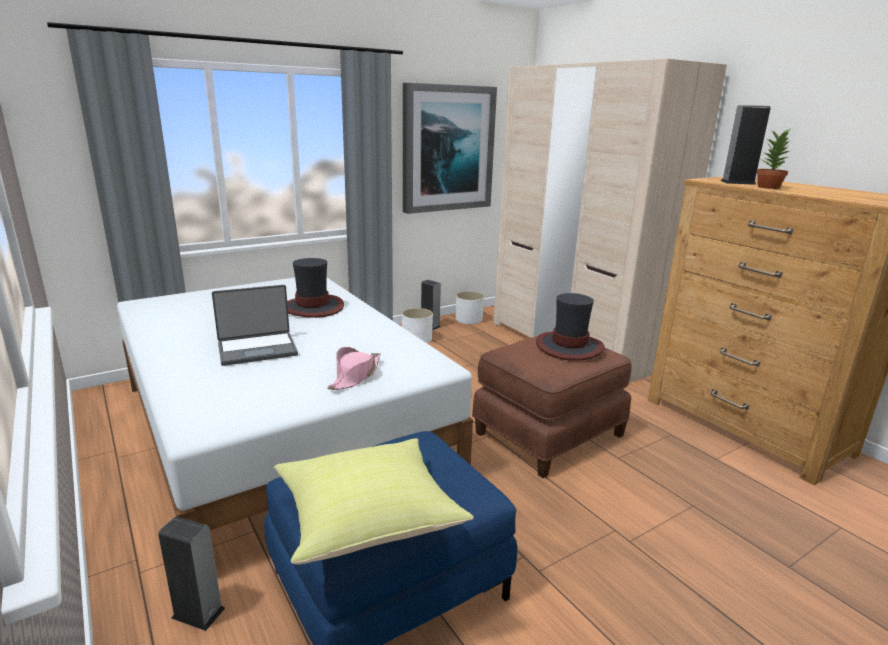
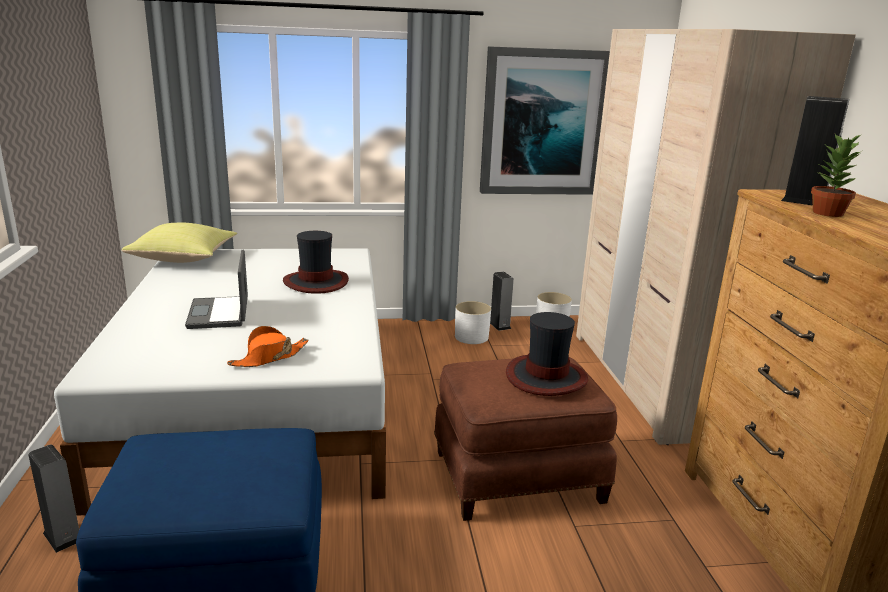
camera: 25 degrees right, 0 degrees up
(257, 349) = (220, 314): laptop -> laptop turned 75 degrees clockwise
(355, 376) = (269, 357): pink hat -> orange hat
(368, 518) = (160, 491): yellow pillow -> yellow pillow (185, 259)

